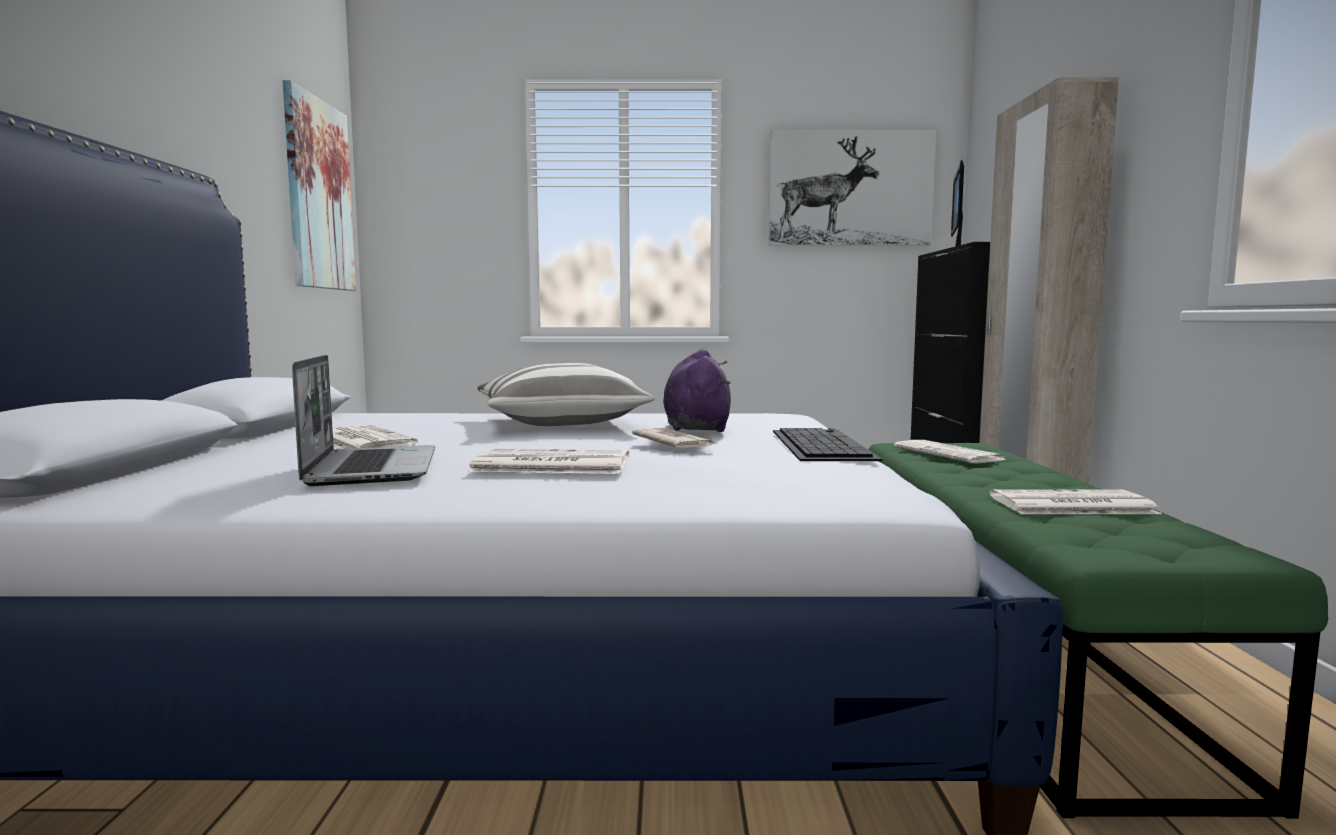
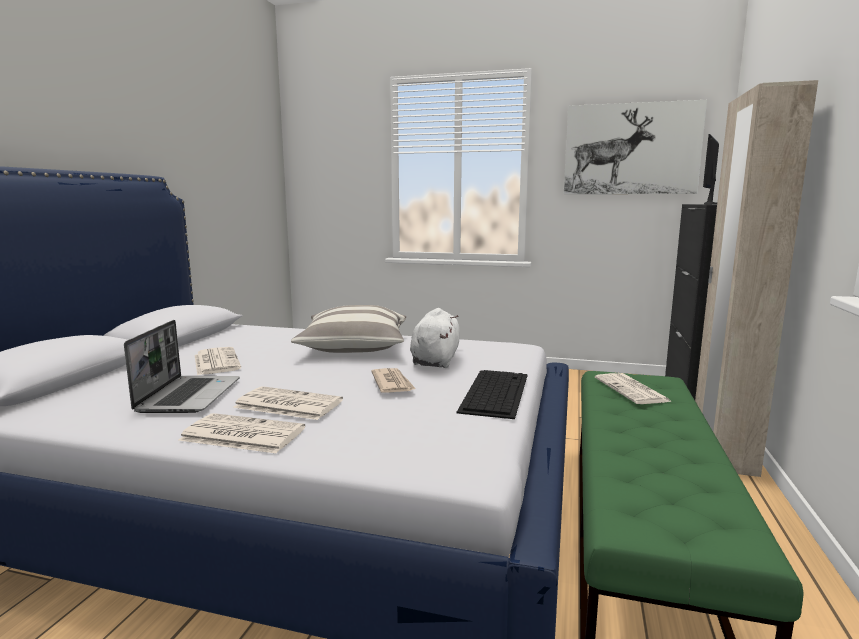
camera: 15 degrees right, 5 degrees up
(319, 195) = (253, 167): picture -> none
(696, 427) = (435, 360): purple plush toy -> white plush toy
(1070, 505) = (665, 464): newspaper -> newspaper (241, 434)

